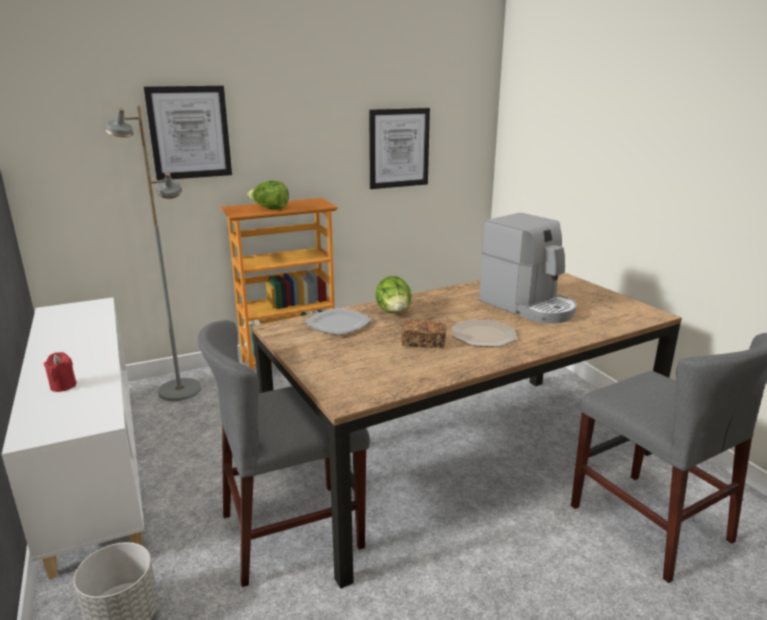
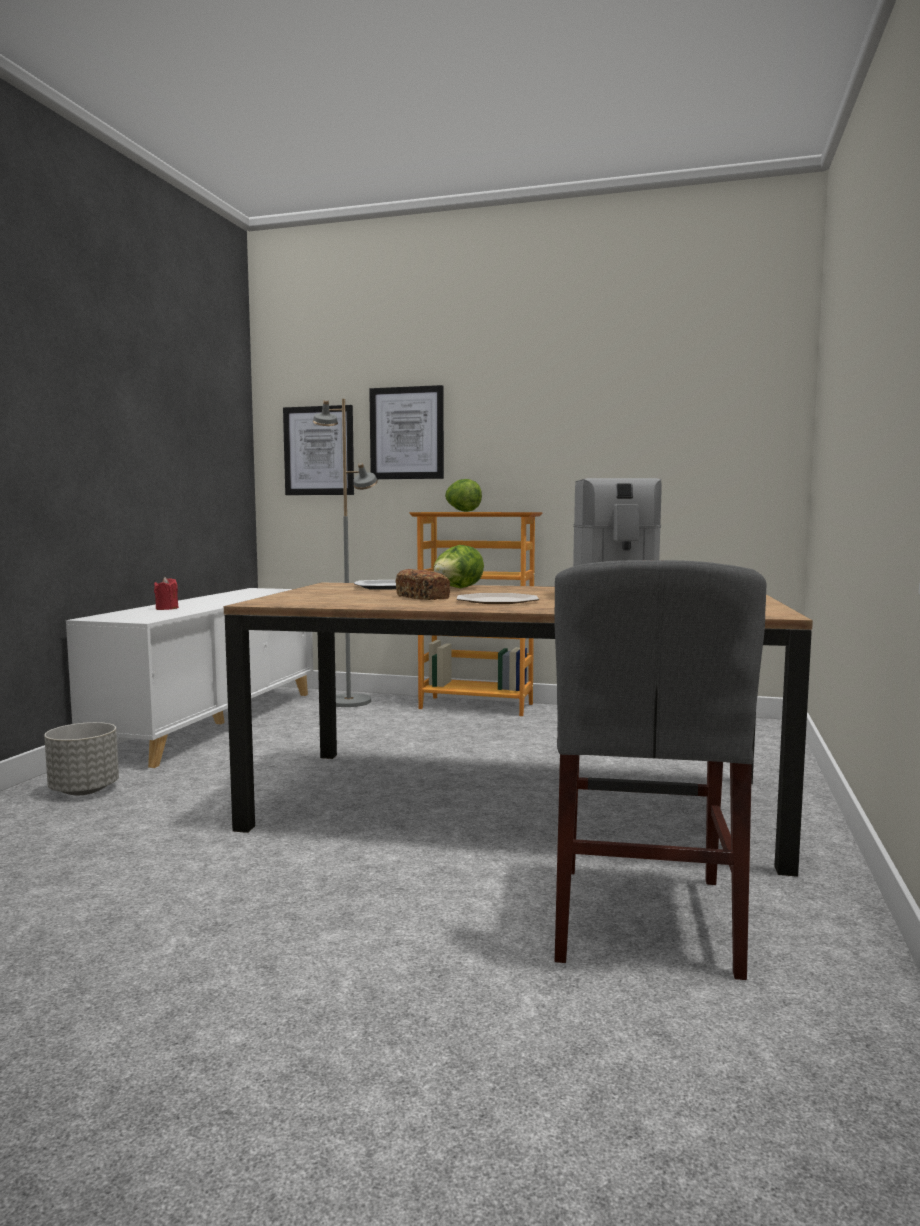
camera: 40 degrees right, 15 degrees down
(292, 531) = (266, 792): grey chair -> none
(399, 148) = (650, 457): picture -> picture (319, 451)

